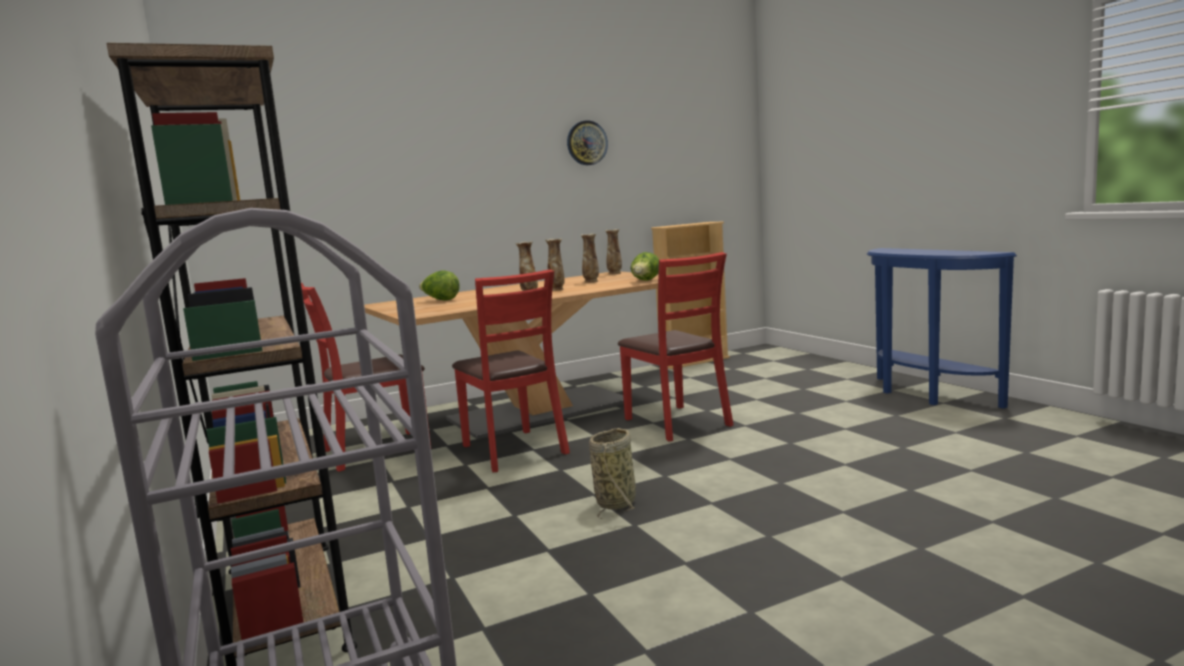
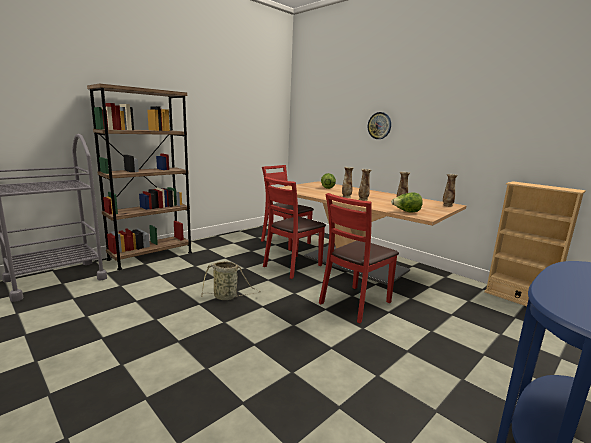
camera: 70 degrees right, 5 degrees up
(586, 143) = (474, 109): wall clock -> wall clock (379, 125)

